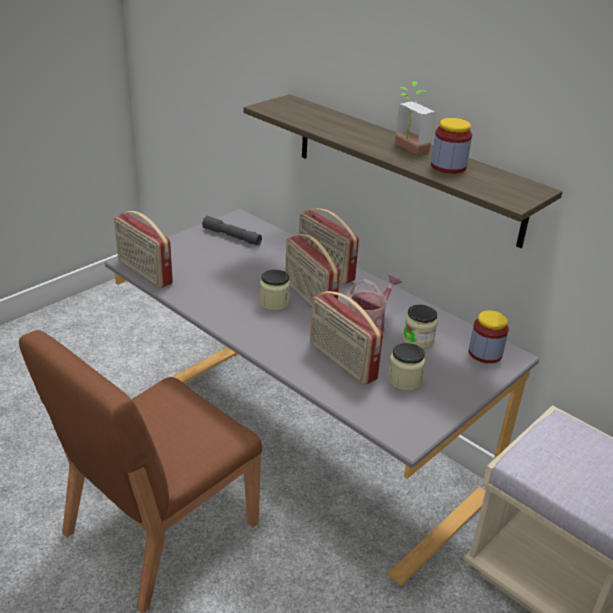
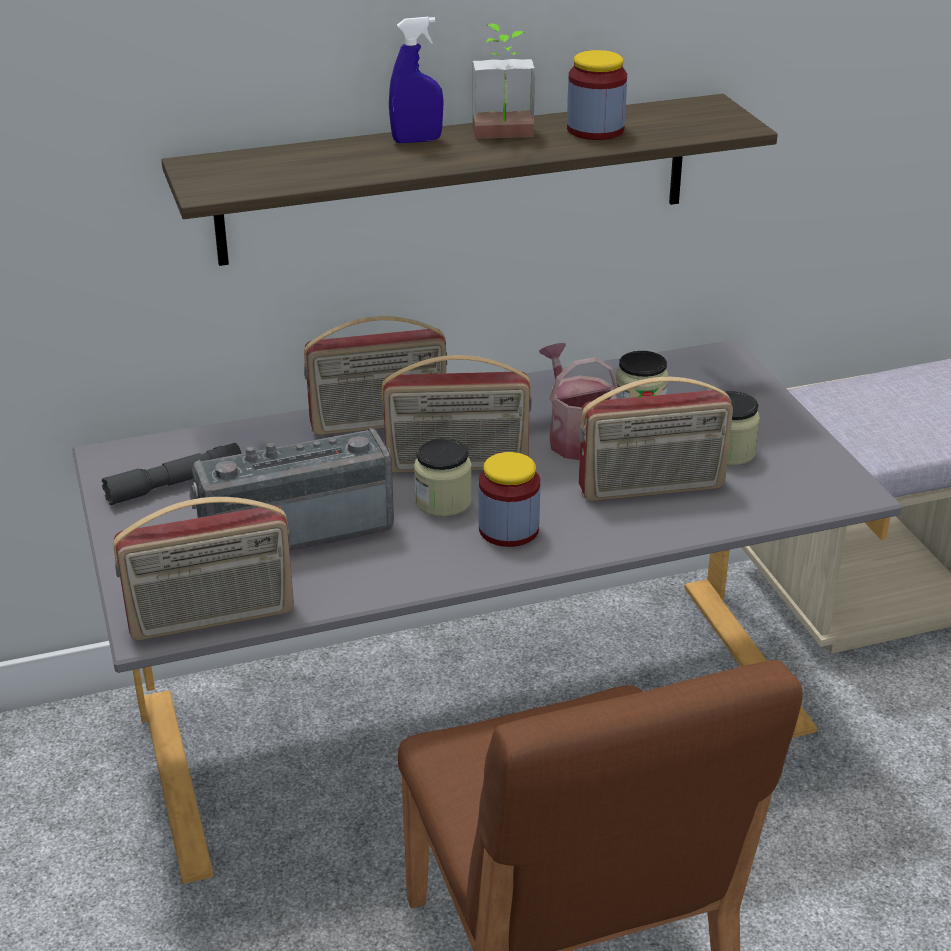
camera: 60 degrees left, 0 degrees up
(222, 272) = (295, 528): none -> radio
(374, 132) = (417, 140): none -> blue spray bottle
(485, 353) = (705, 371): jar -> jar (508, 529)

